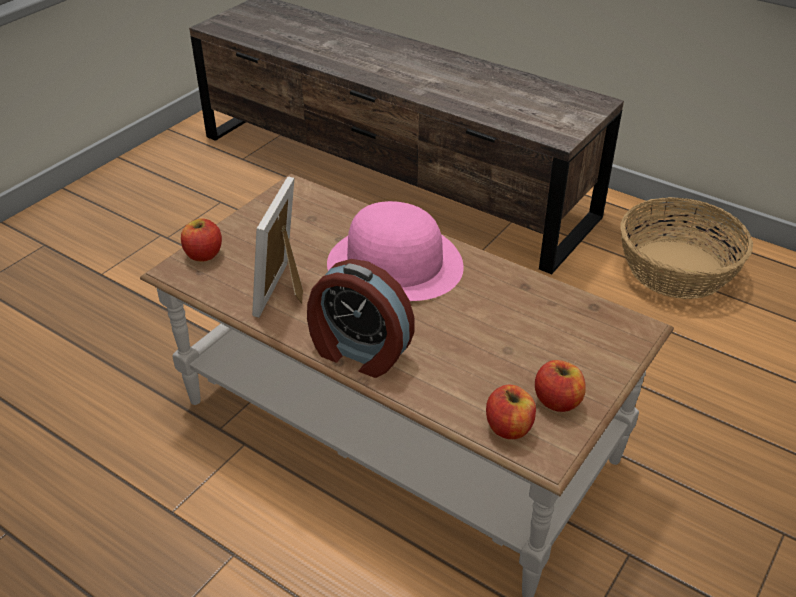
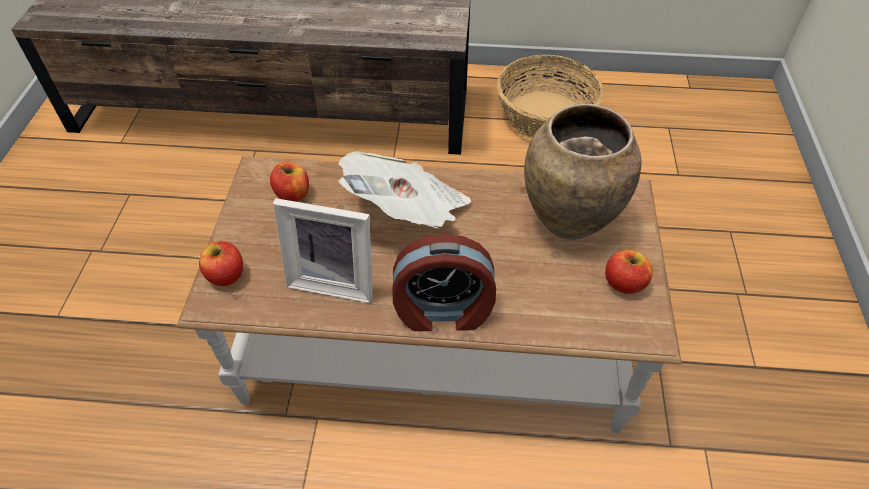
camera: 30 degrees left, 10 degrees up
(286, 291) = (334, 280): picture frame -> picture frame turned 60 degrees counterclockwise
(395, 263) = (408, 211): pink hat -> newspaper
(509, 427) = (608, 324): apple -> apple (292, 194)
(545, 327) = (567, 220): none -> brown vase

